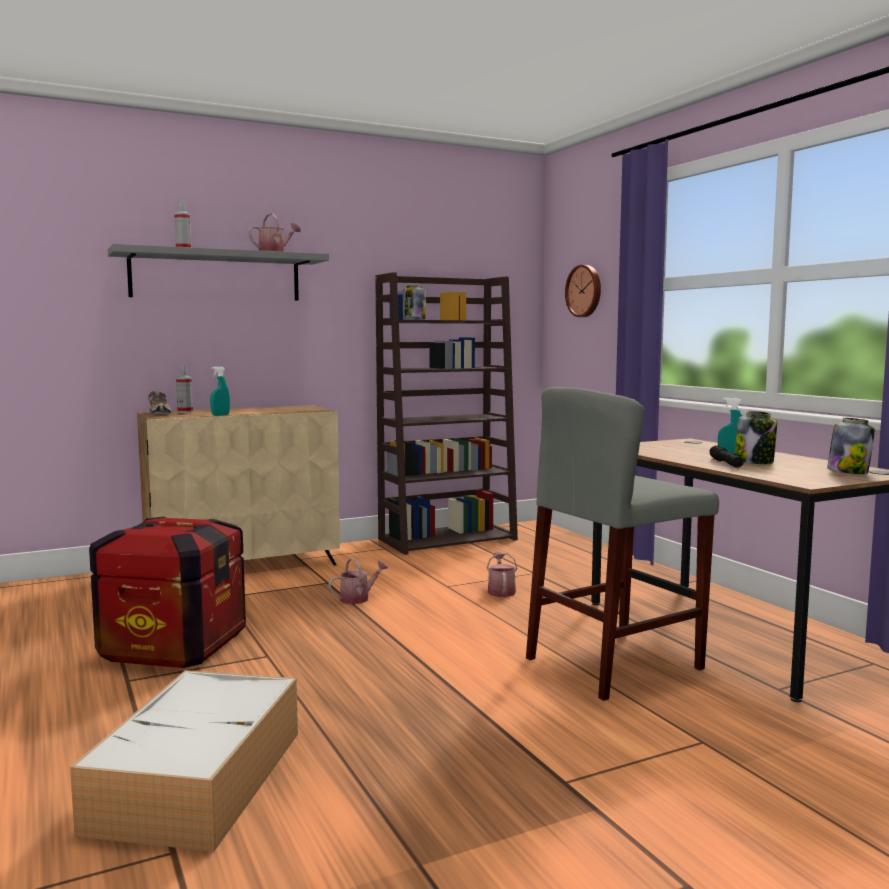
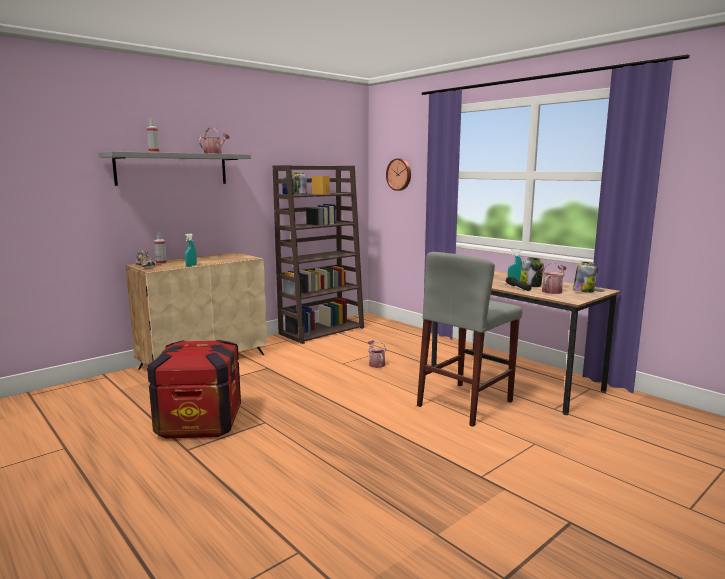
camera: 15 degrees left, 5 degrees up
(198, 781) = (282, 508): storage box -> none
(358, 598) = (294, 377): watering can -> watering can (553, 291)

